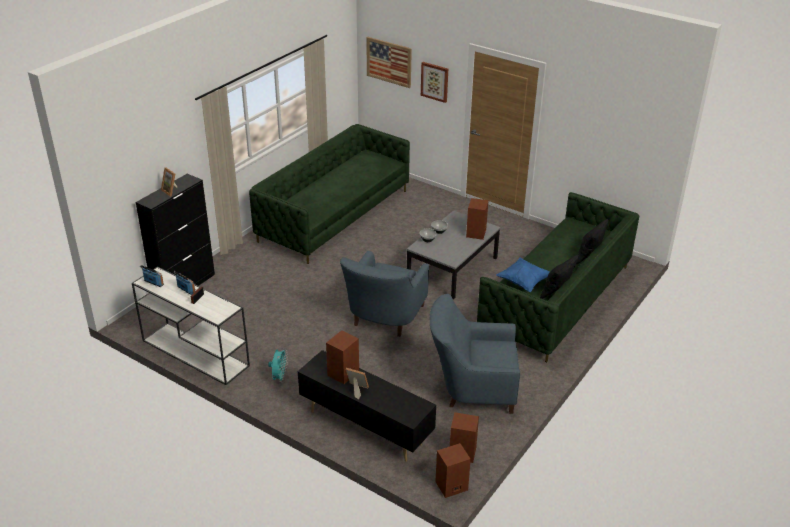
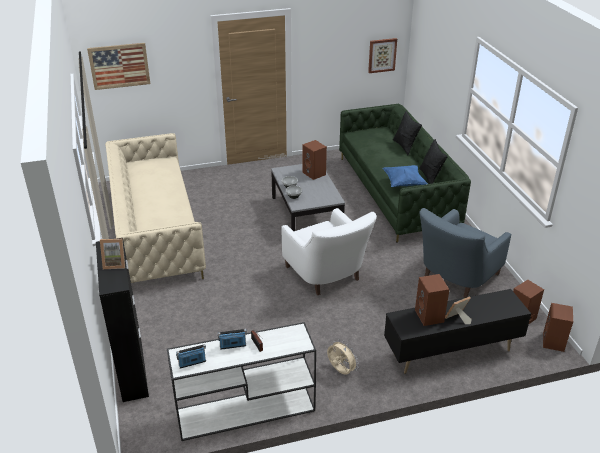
camera: 50 degrees left, 0 degrees up
(279, 377) = (340, 371): turquoise fan -> beige fan
(334, 215) = (156, 232): green sofa -> beige sofa
(384, 319) = (327, 276): blue armchair -> white armchair
(435, 81) = (177, 67): picture -> picture (382, 55)

